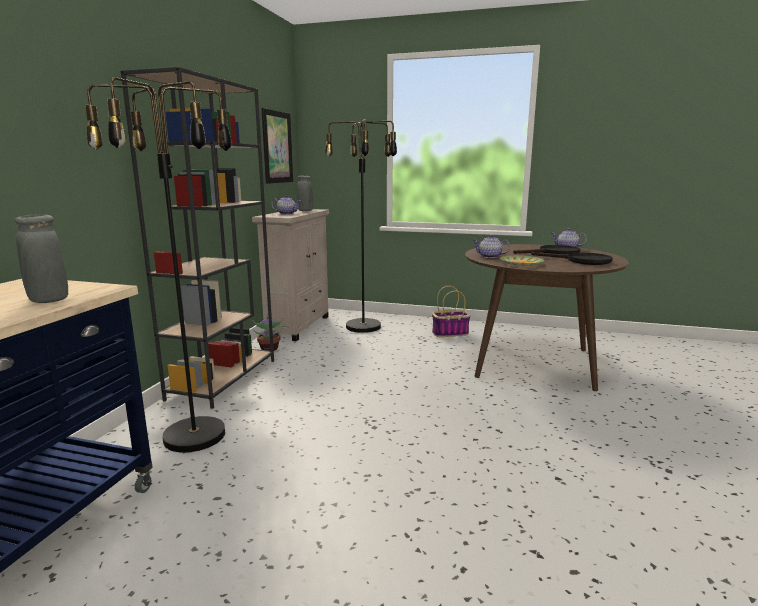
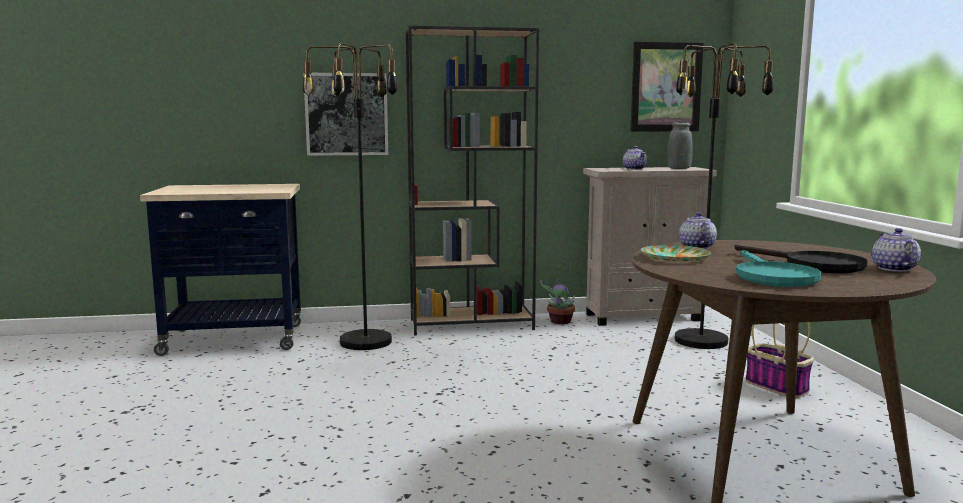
camera: 65 degrees right, 5 degrees down
(49, 300) = (241, 190): grey vase -> none
(68, 173) = (346, 114): none -> picture
(581, 261) = (772, 276): black frying pan -> turquoise frying pan

